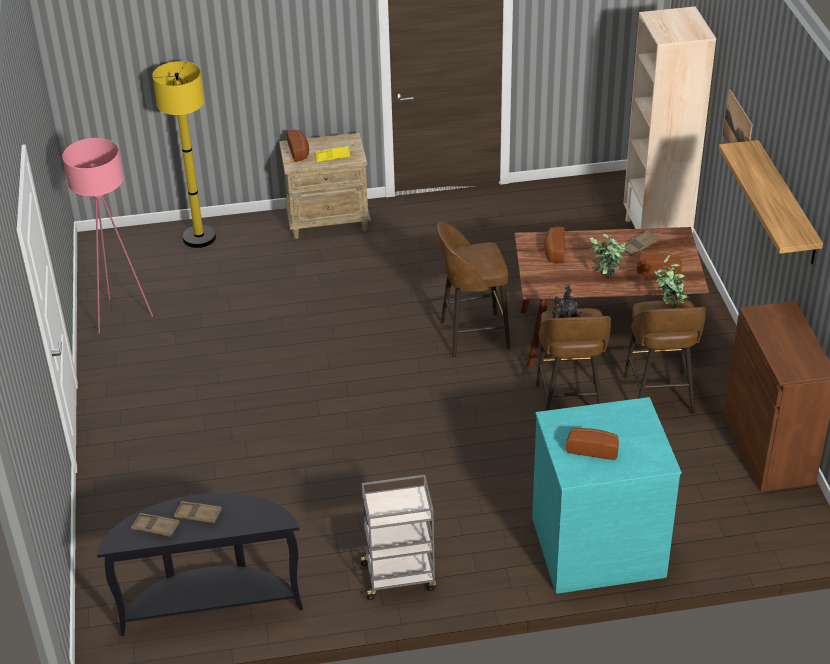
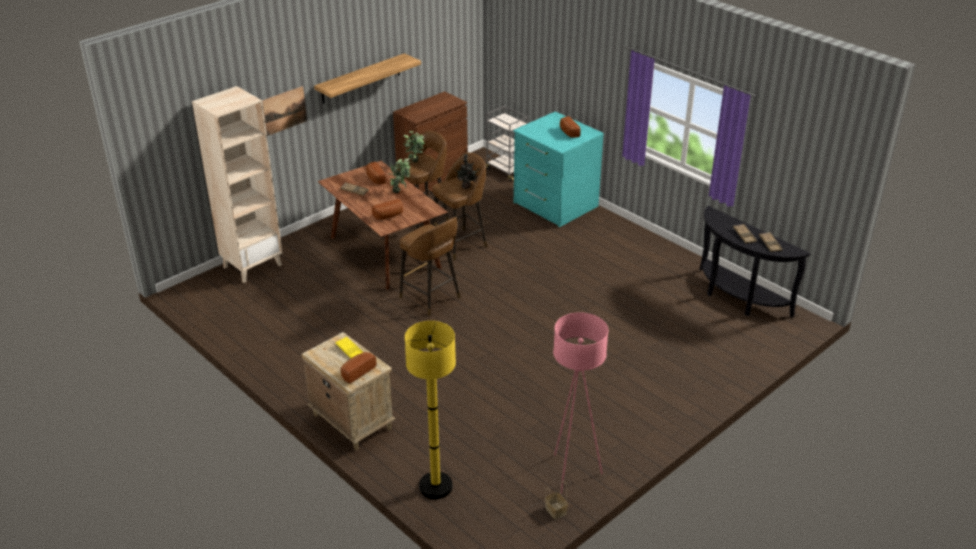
camera: 125 degrees left, 5 degrees down
(96, 288) = (555, 510): none -> basket
(399, 576) = (644, 250): grey cart -> grey cart (506, 170)

